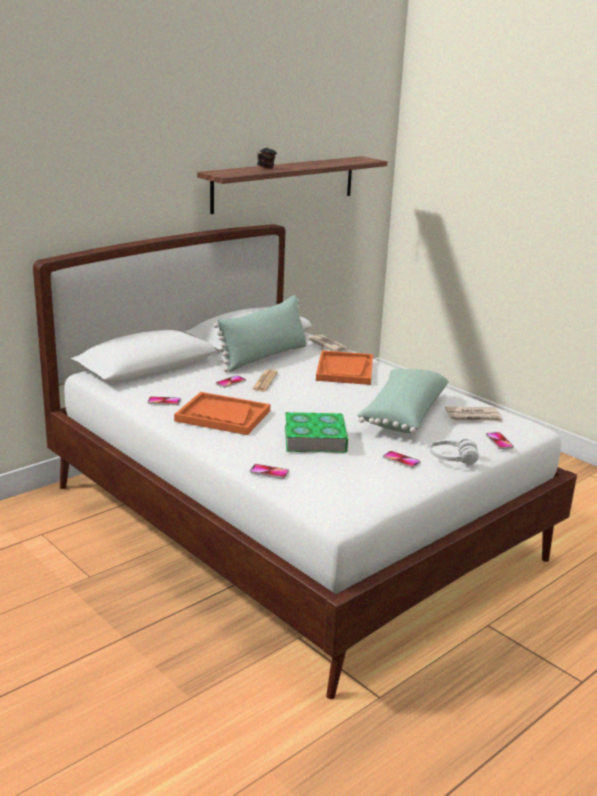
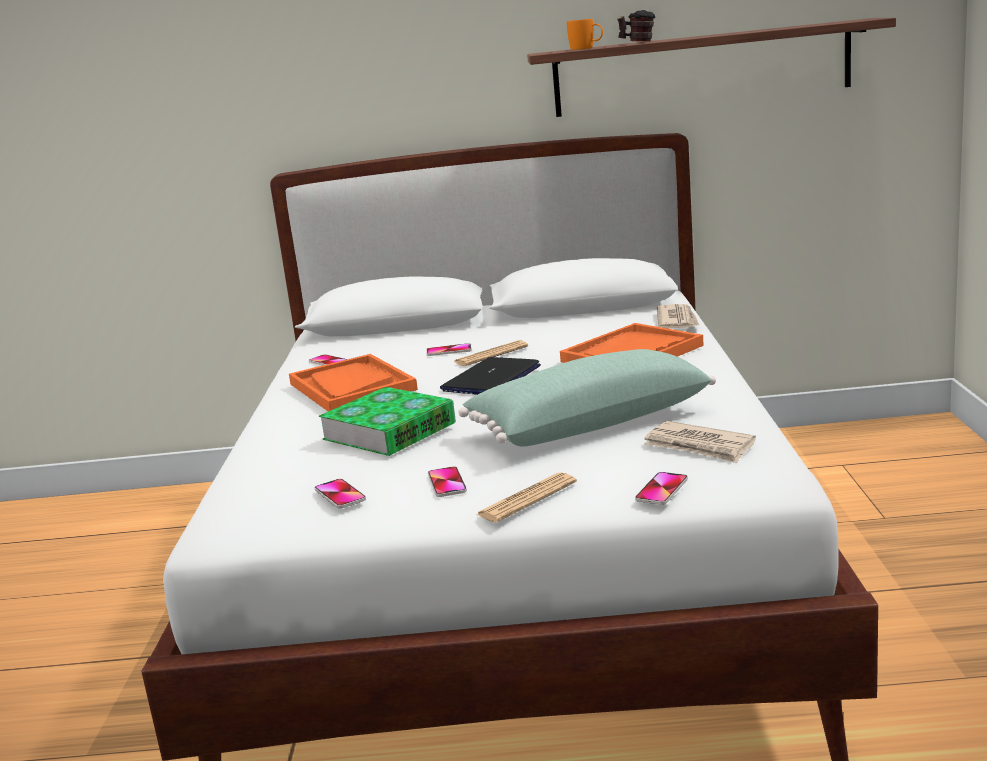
camera: 45 degrees right, 5 degrees down
(244, 172) = (586, 48): none -> orange mug
(264, 357) = (556, 326): green pillow -> none
(269, 472) = (257, 460): phone -> phone (340, 495)
(300, 397) = (491, 379): none -> laptop
(452, 459) = (527, 499): white headphones -> newspaper

